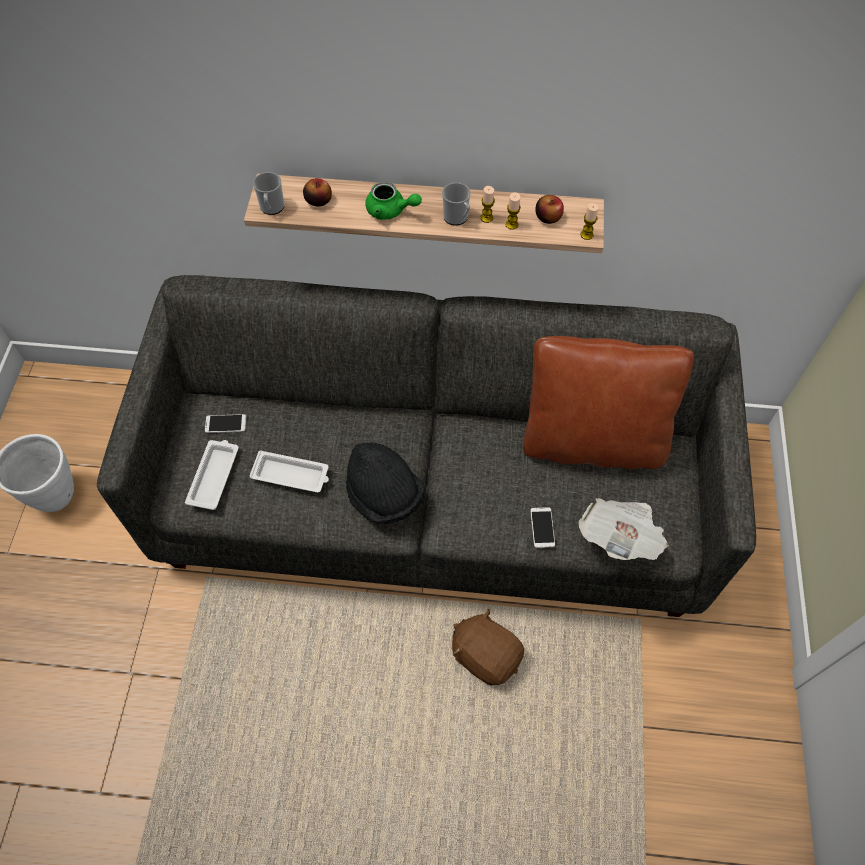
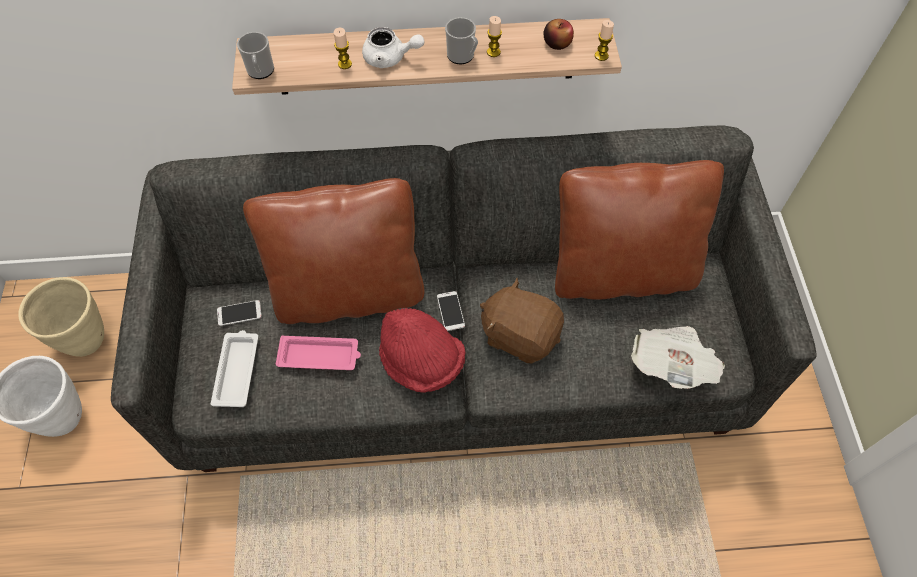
camera: 10 degrees left, 0 degrees up
(87, 426) = (85, 339): none -> beige planter
(291, 475) = (320, 356): white tray -> pink tray
(318, 200) = (310, 57): apple -> none
(329, 420) = (349, 292): none -> brown pillow
(384, 495) = (421, 361): black hat -> red hat
(390, 211) = (390, 58): green teapot -> white teapot
(485, 655) = (544, 506): brown plush toy -> brown plush toy (520, 334)
(511, 224) = (521, 55): candle -> candle (345, 64)
(542, 527) = (591, 368): phone -> phone (450, 311)

